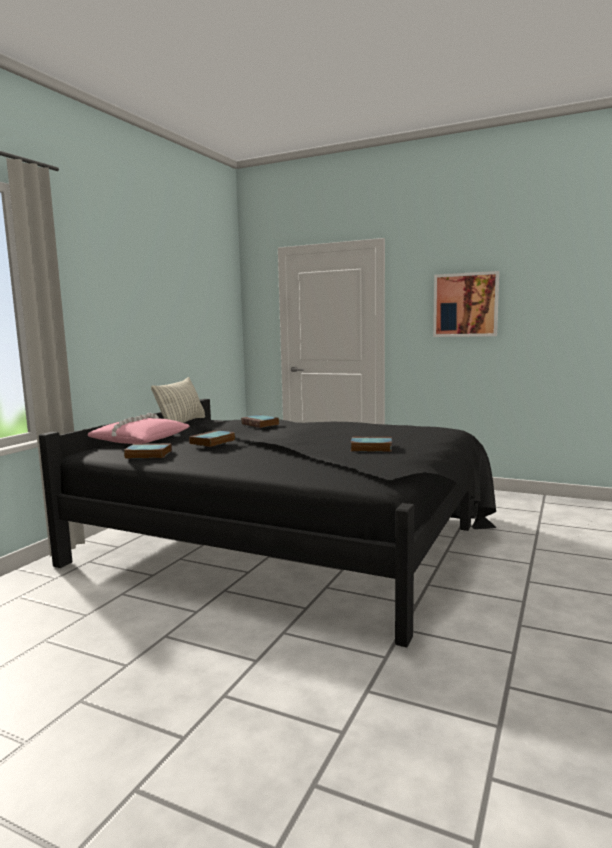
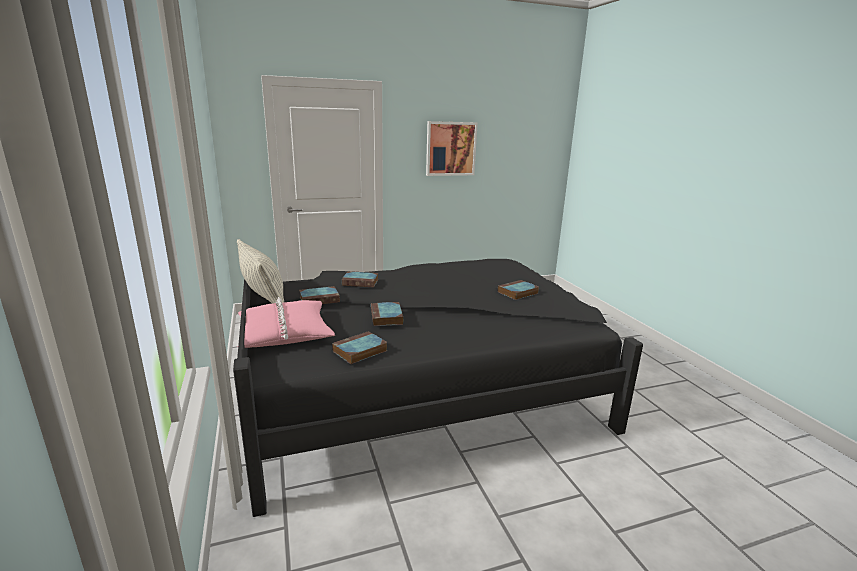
camera: 45 degrees left, 10 degrees up
(202, 427) = (320, 299): none -> book

